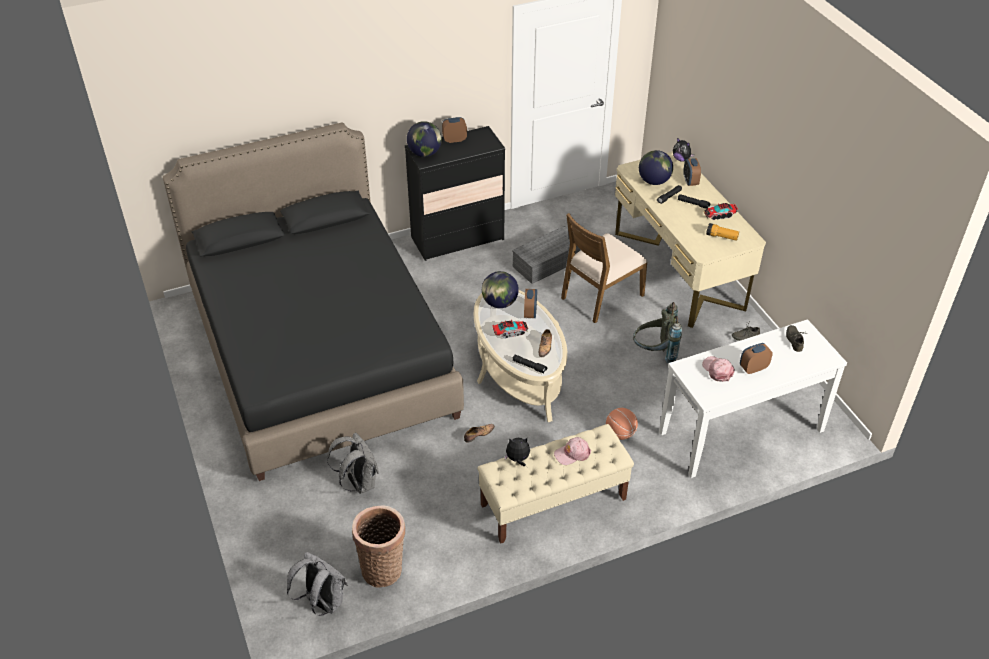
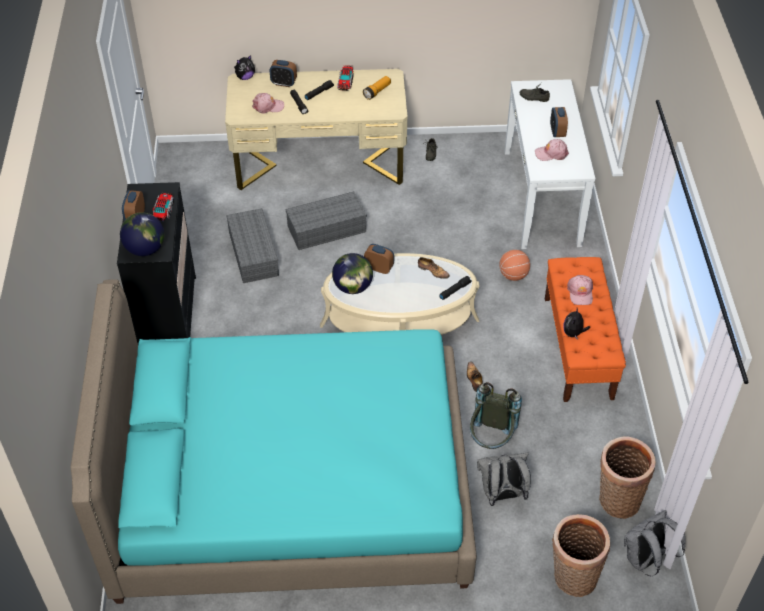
camera: 70 degrees left, 5 degrees up
(288, 550) = (572, 577): none -> basket
(320, 353) = (292, 489): black bed -> turquoise bed
(510, 332) = (400, 291): toy truck -> toy truck (163, 211)
(553, 502) = (578, 347): beige bench -> orange bench
(601, 296) = (326, 230): brown chair -> grey storage box
(654, 181) = (268, 106): globe -> pink cap
(654, 353) = (423, 218): grey backpack -> grey backpack (491, 440)

